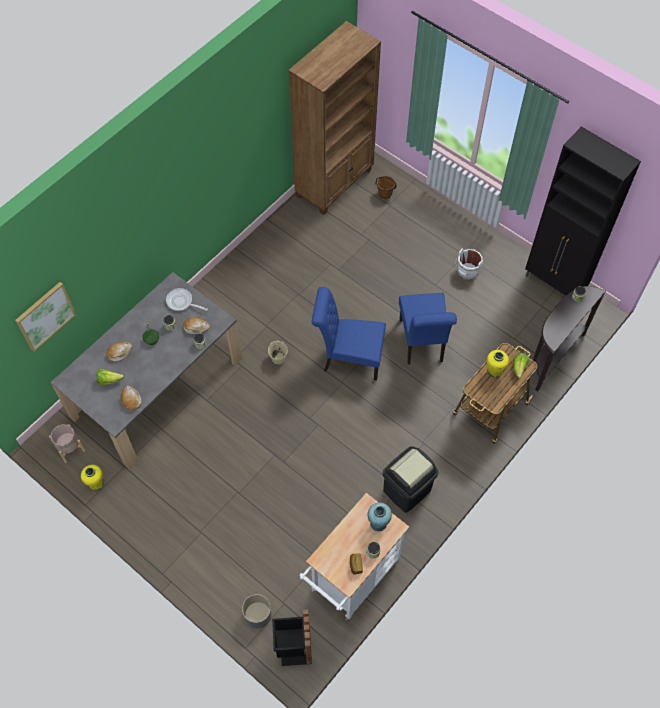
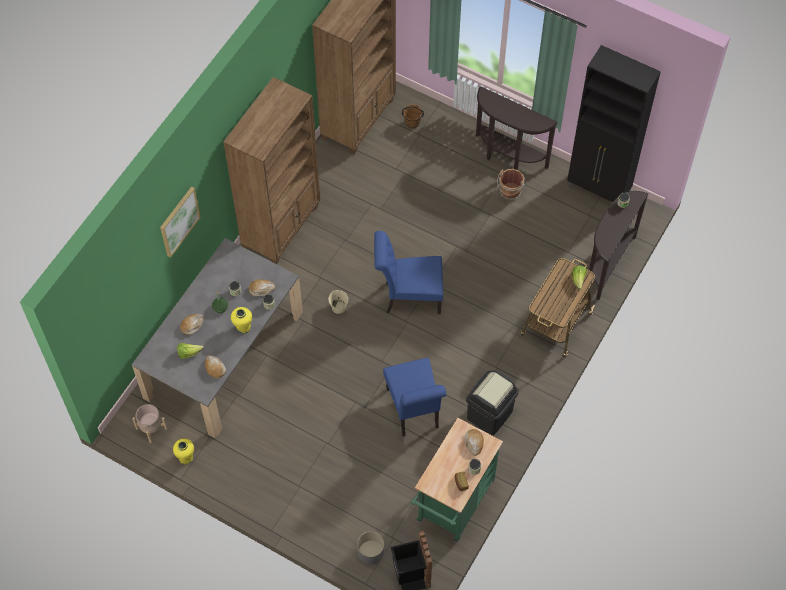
camera: 10 degrees left, 0 degrees up
(45, 316) = (126, 300): picture -> picture (179, 221)
(181, 302) = (241, 266): frying pan -> none
(240, 272) = (282, 226): none -> brown bookcase
(352, 579) = (453, 505): white cart -> green cart
(378, 523) = (474, 443): turquoise vase -> bread
(422, 343) = (478, 271): blue chair -> blue chair (414, 411)
(467, 272) = (510, 192): white bucket -> brown bucket
(470, 239) = (507, 157): none -> brown console table
(494, 371) = (555, 286): yellow vase -> yellow vase (243, 327)

